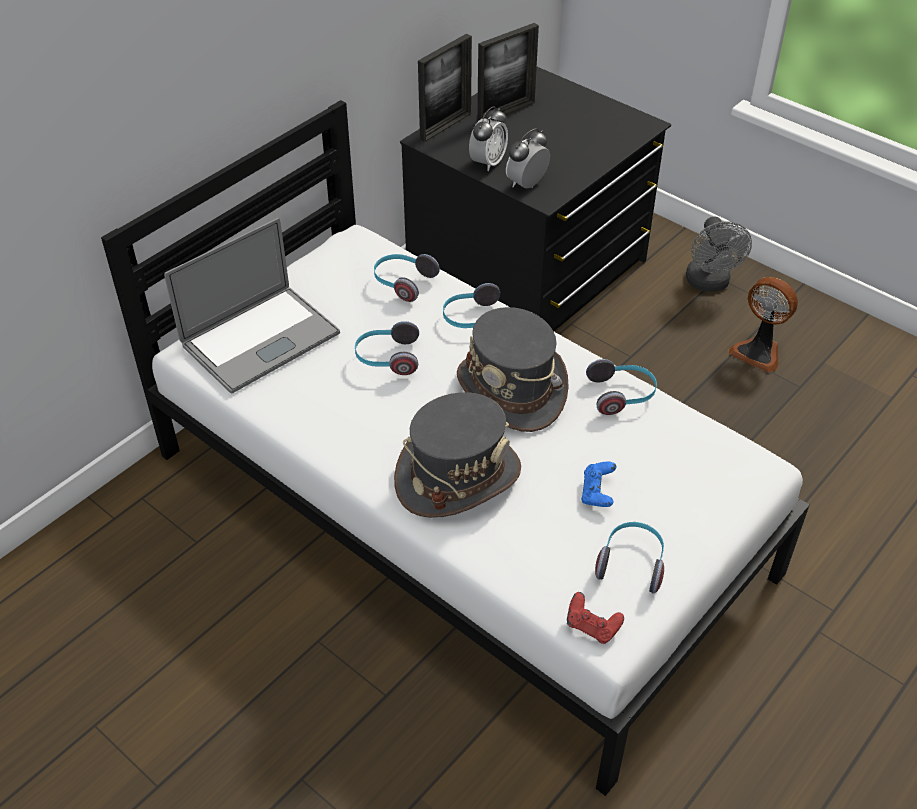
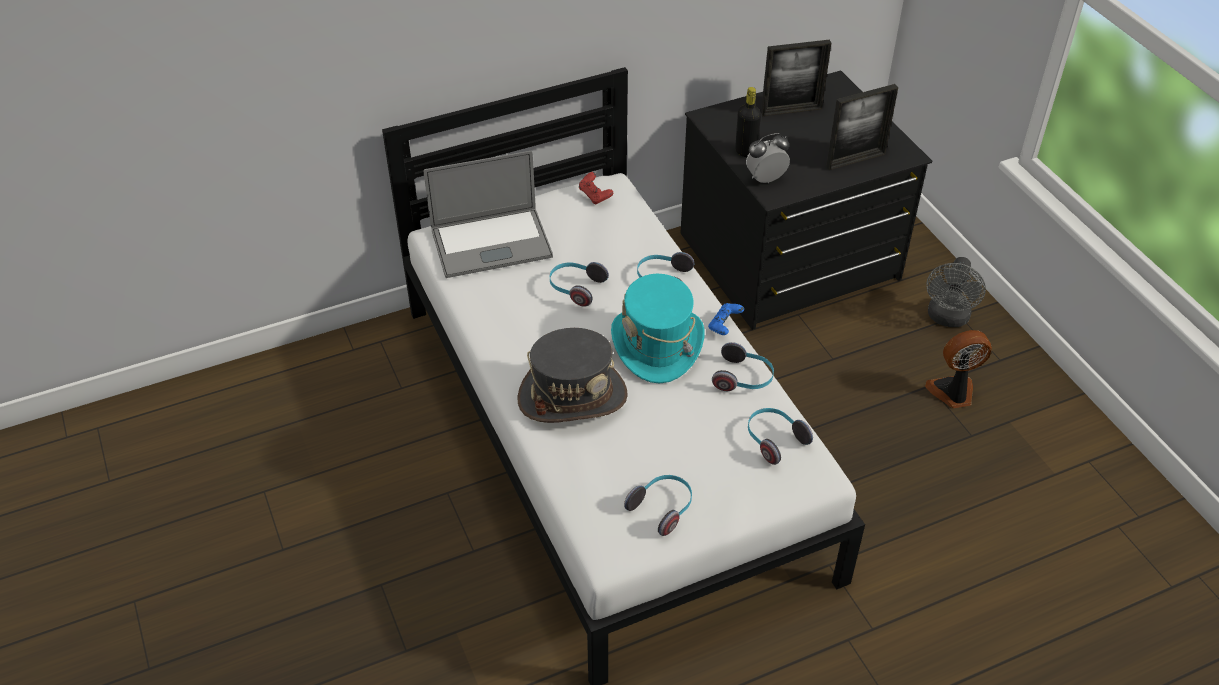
camera: 25 degrees right, 0 degrees up
(403, 283) = (625, 232): headphones -> headphones (774, 440)
(445, 126) = (731, 110): picture frame -> picture frame (855, 160)
(488, 162) = (745, 151): alarm clock -> black bottle
(512, 389) = (657, 344): grey hat -> turquoise hat
(592, 627) = (600, 542): red game controller -> red game controller (595, 196)
(597, 493) = (672, 447): blue game controller -> blue game controller (724, 326)
(758, 352) = (953, 393): fan -> fan turned 105 degrees clockwise

